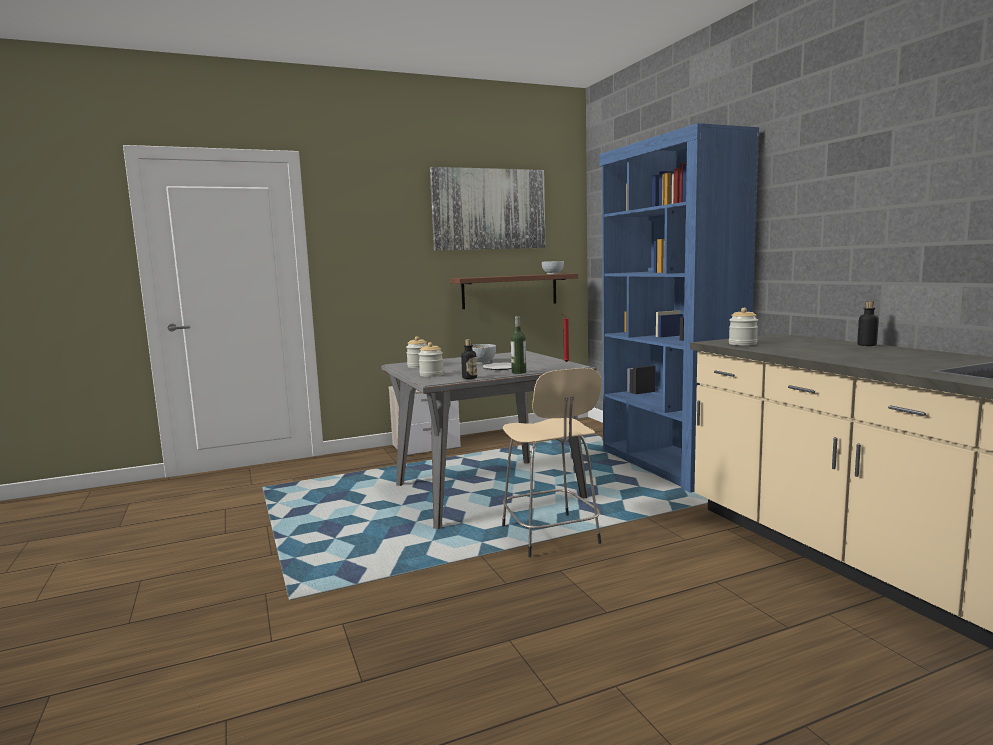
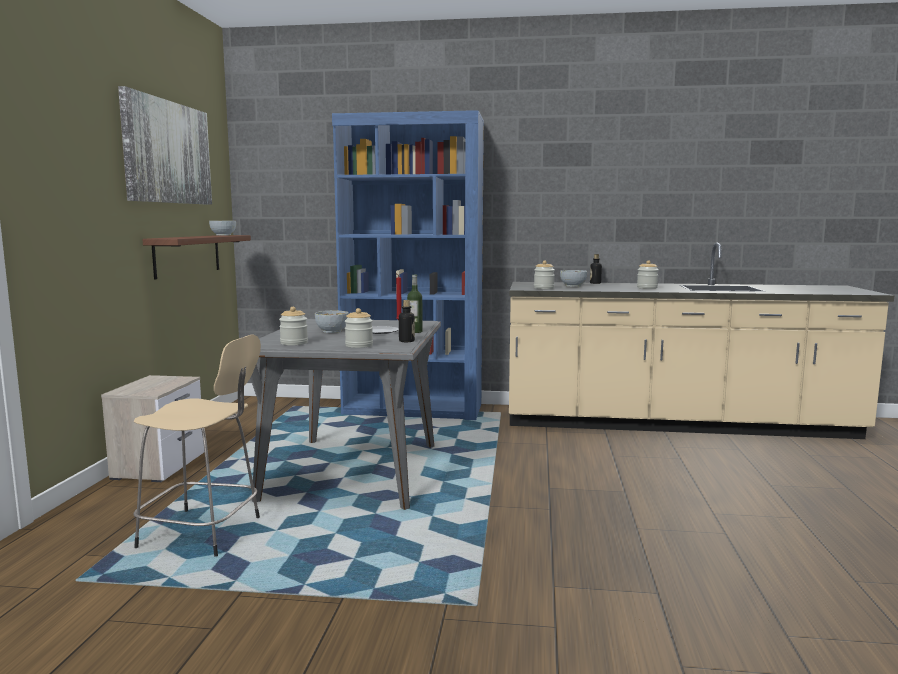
camera: 60 degrees left, 0 degrees up
(551, 536) = (487, 475): beige stool -> beige stool (204, 533)
(803, 345) = (573, 286): none -> bowl
(885, 359) = (647, 288): none -> jar

